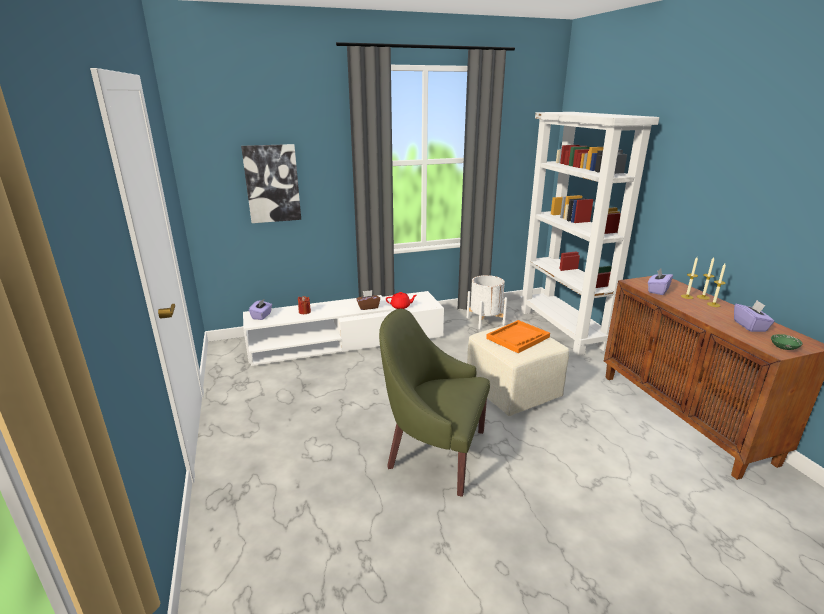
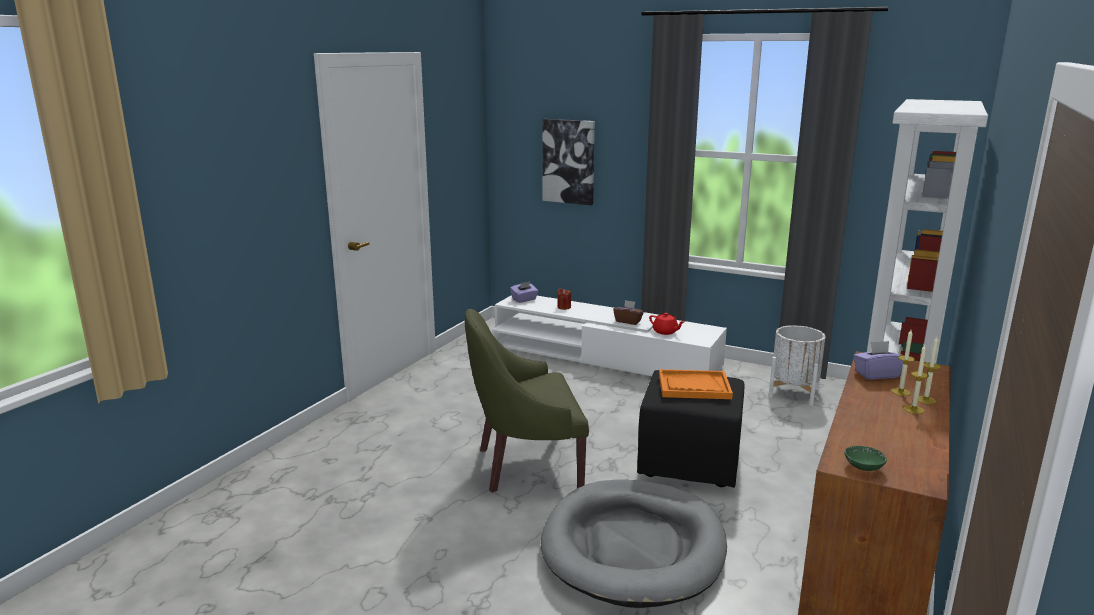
camera: 45 degrees right, 5 degrees down
(434, 452) = (526, 465): green armchair -> green armchair turned 75 degrees counterclockwise
(511, 392) = (689, 461): beige ottoman -> black ottoman
(582, 469) = (633, 547): none -> grey dog bed
(750, 326) = (890, 439): purple tissue box -> none

